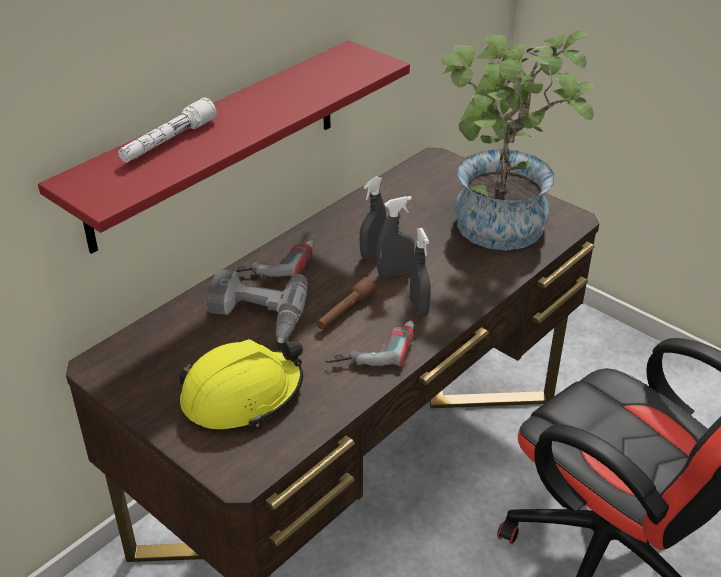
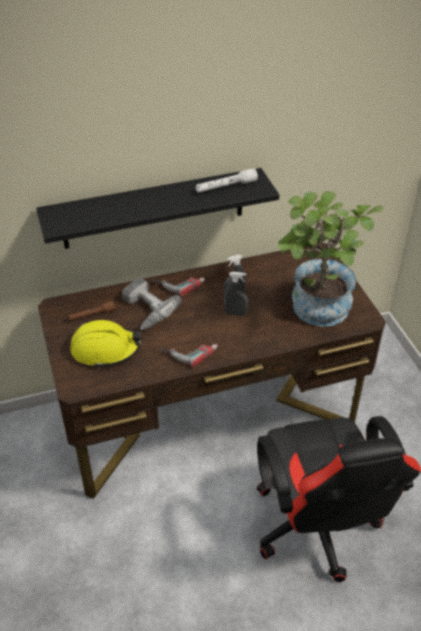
camera: 30 degrees right, 5 degrees up
(168, 141) = (111, 203): white flashlight -> white flashlight (226, 187)
(216, 144) = (154, 209): red shelf -> black shelf
(345, 311) = (191, 325): brown flashlight -> brown flashlight (92, 315)
(419, 307) = (231, 338): grey spray bottle -> none

